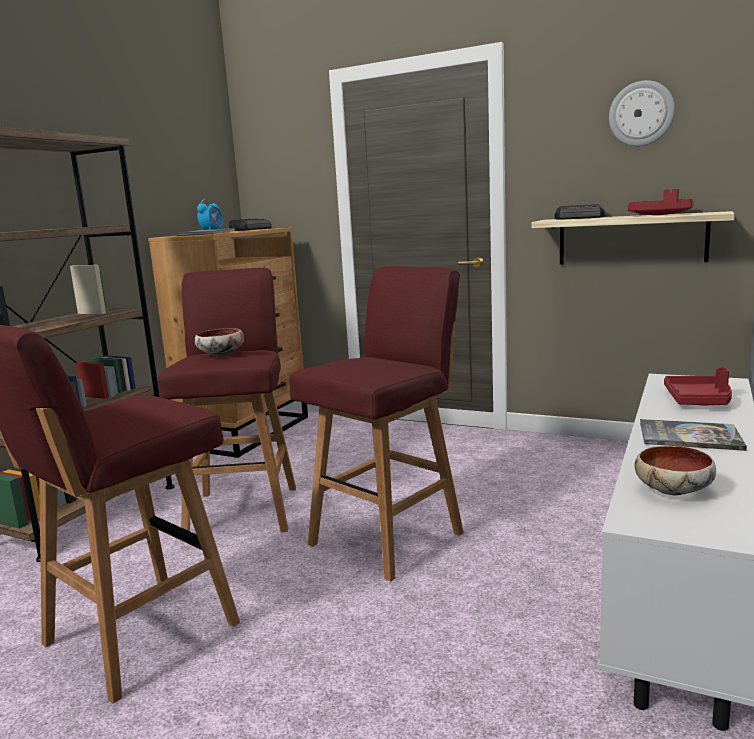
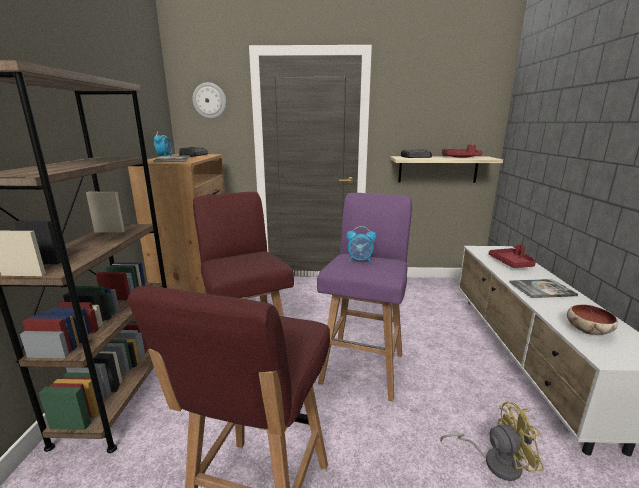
camera: 25 degrees left, 5 degrees up
(221, 355) = (246, 261): bowl -> none
(360, 361) = (360, 261): none -> alarm clock
(389, 537) = (363, 366): red stool -> purple stool
(466, 675) = (494, 461): none -> yellow fan
(641, 113) = (448, 99): wall clock -> wall clock (209, 100)

